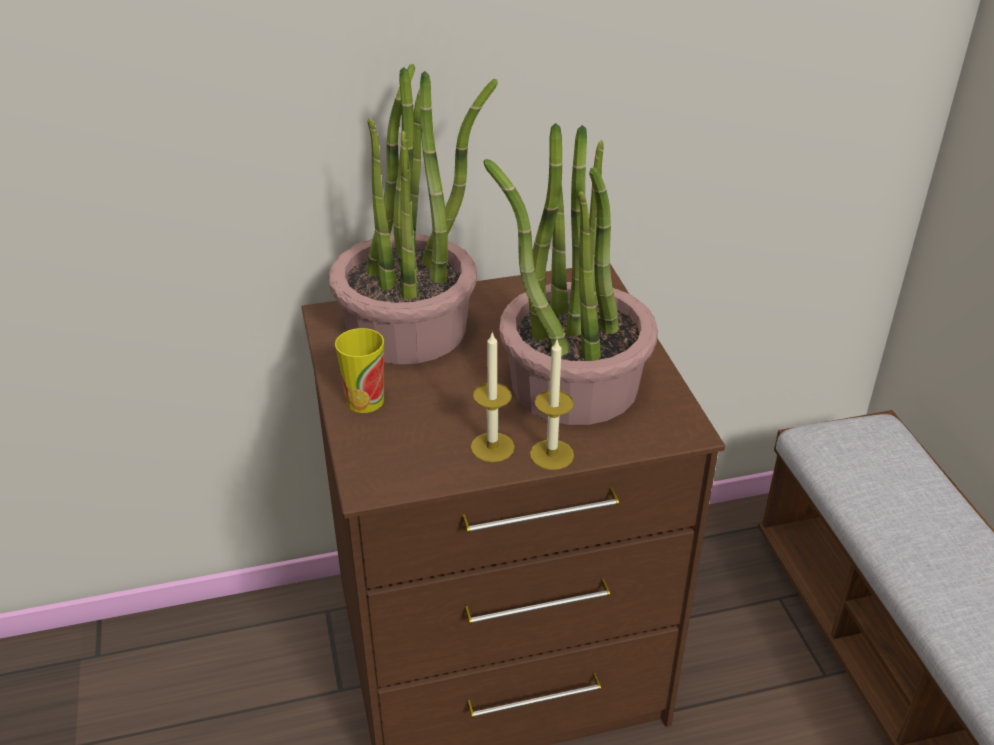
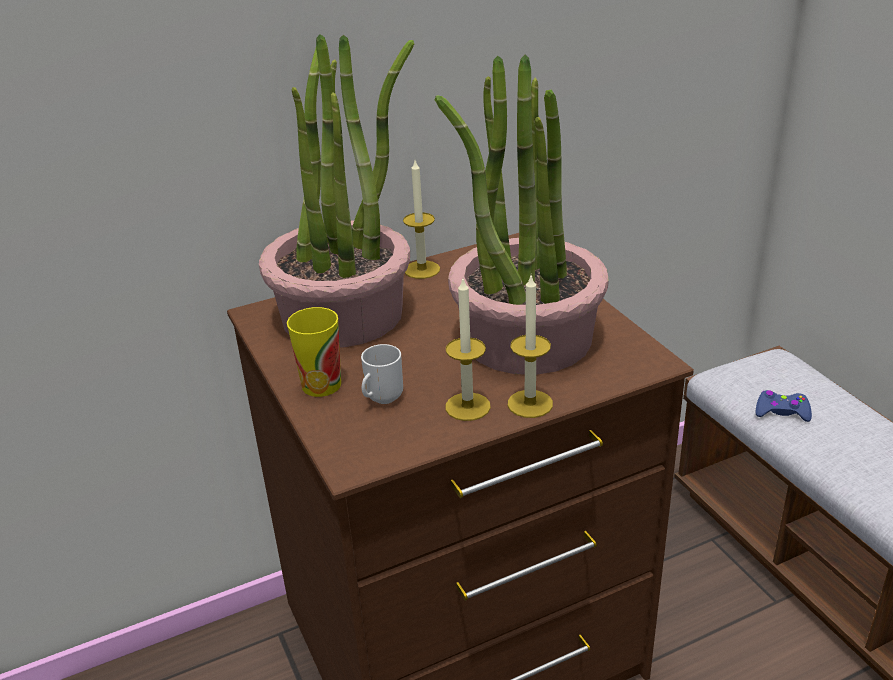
camera: 10 degrees left, 5 degrees down
(415, 425) = (381, 399): none -> mug
(498, 290) = (422, 270): none -> candle
(863, 485) = (781, 412): none -> blue game controller

